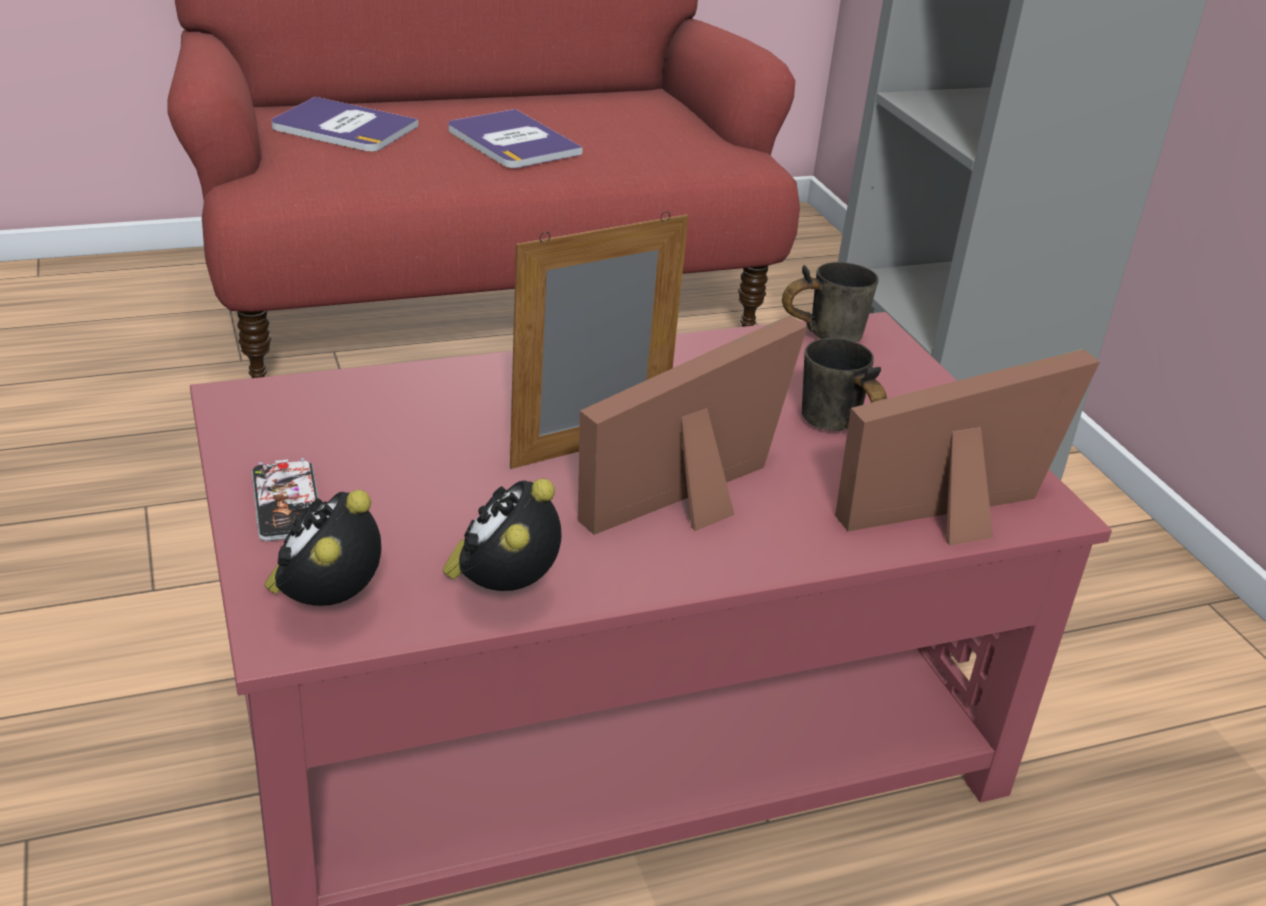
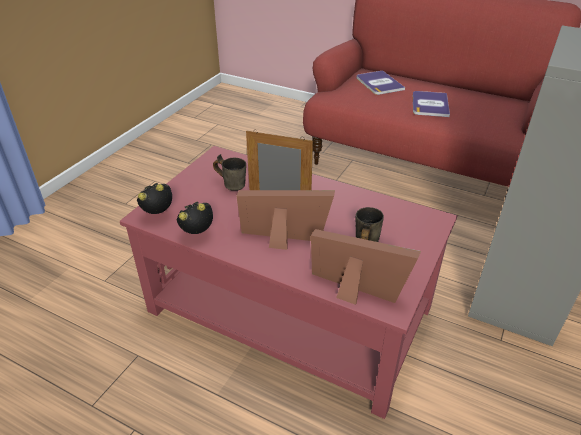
camera: 50 degrees right, 5 degrees up
(286, 502) = (188, 185): phone -> none
(821, 333) = (416, 211): grey mug -> grey mug (232, 183)

